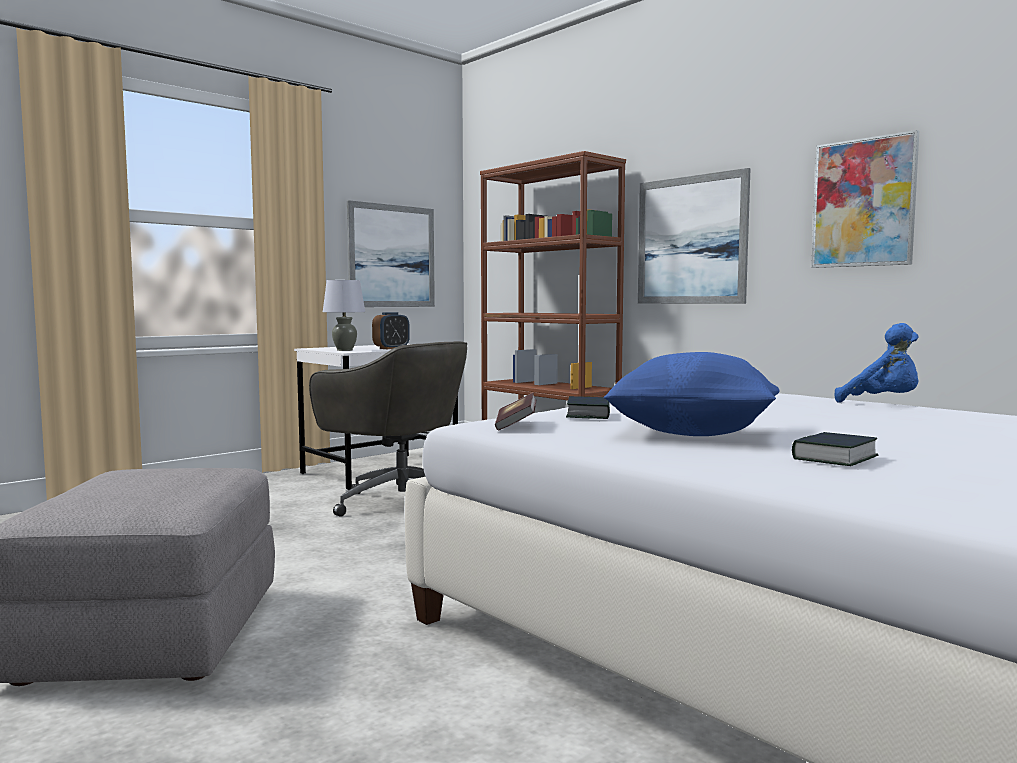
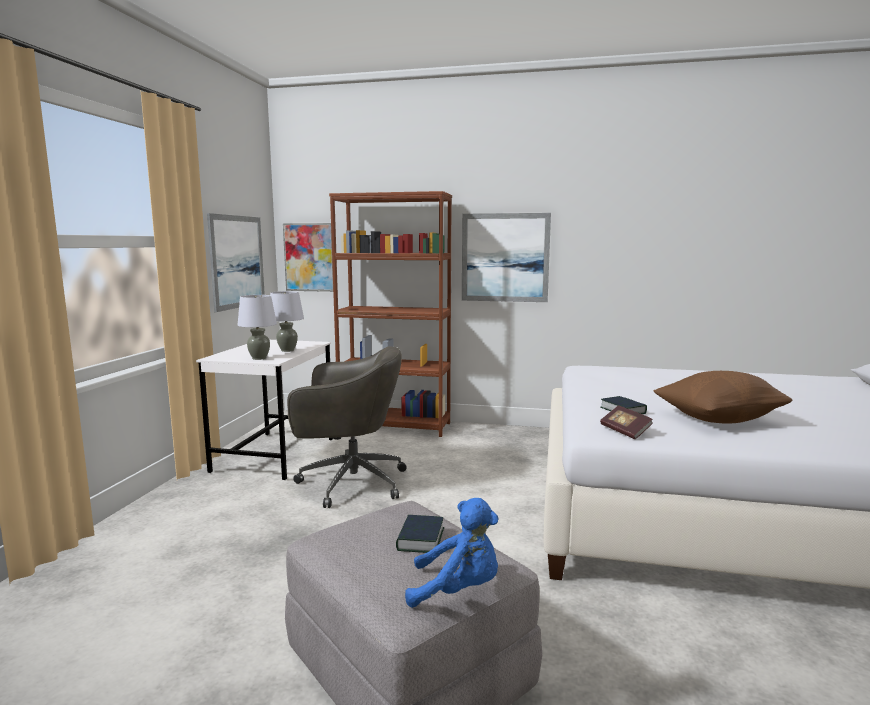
camera: 35 degrees left, 5 degrees up
(391, 348) = (287, 350): alarm clock -> grey table lamp
(693, 433) = (718, 419): blue pillow -> brown pillow
(834, 458) = (823, 428): book -> book (420, 539)
(863, 203) = (627, 243): picture -> picture (309, 257)
(882, 403) = (691, 371): blue plush toy -> blue plush toy (458, 590)

